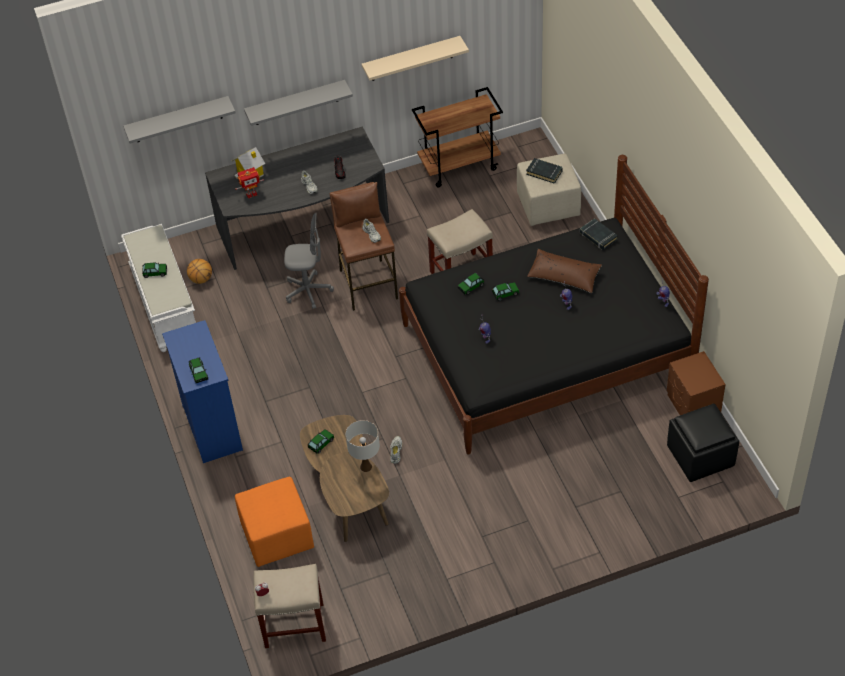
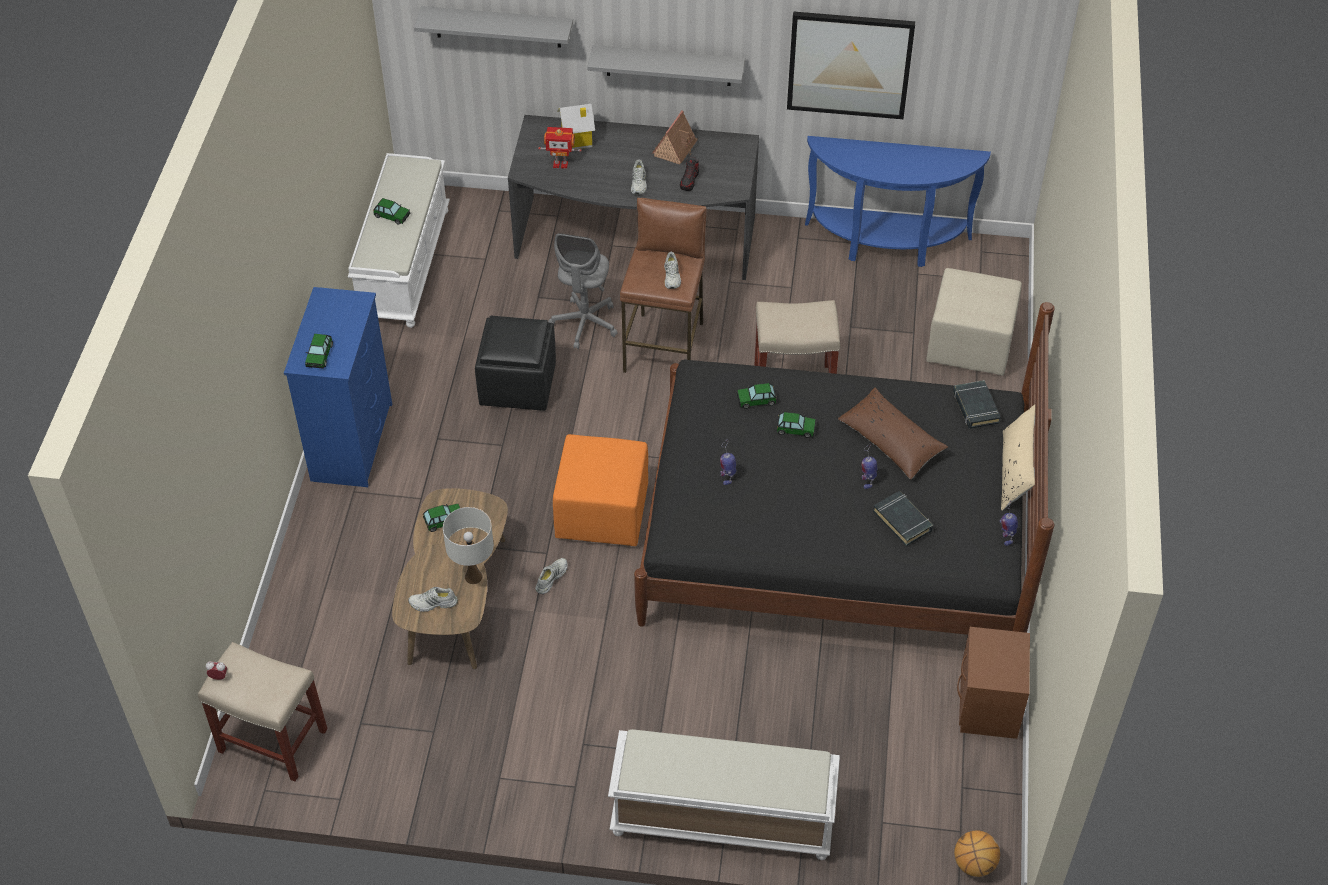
camera: 25 degrees right, 0 degrees up
(201, 279) = (467, 253): basketball -> basketball (974, 864)
(278, 536) = (332, 617): orange ottoman -> orange ottoman (602, 514)
(308, 291) = (585, 323): grey office chair -> grey office chair turned 75 degrees clockwise
(316, 155) = (675, 148): none -> toy house
(353, 493) = (433, 603): none -> white shoe
(411, 59) = (849, 64): beige shelf -> picture
(459, 165) = (886, 245): brown cart -> blue console table
(544, 172) = (972, 294): black book -> black book (902, 521)
(589, 539) = (721, 818): none -> white bench
(643, 263) = (1015, 471): none -> beige pillow
(701, 456) = (952, 781): black ottoman -> black ottoman (518, 385)

